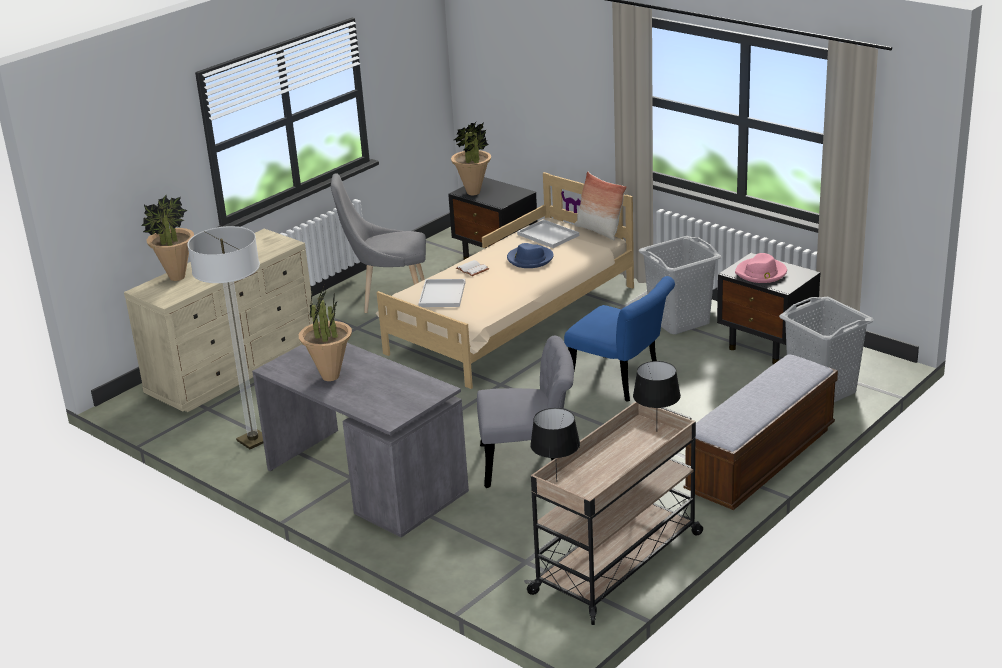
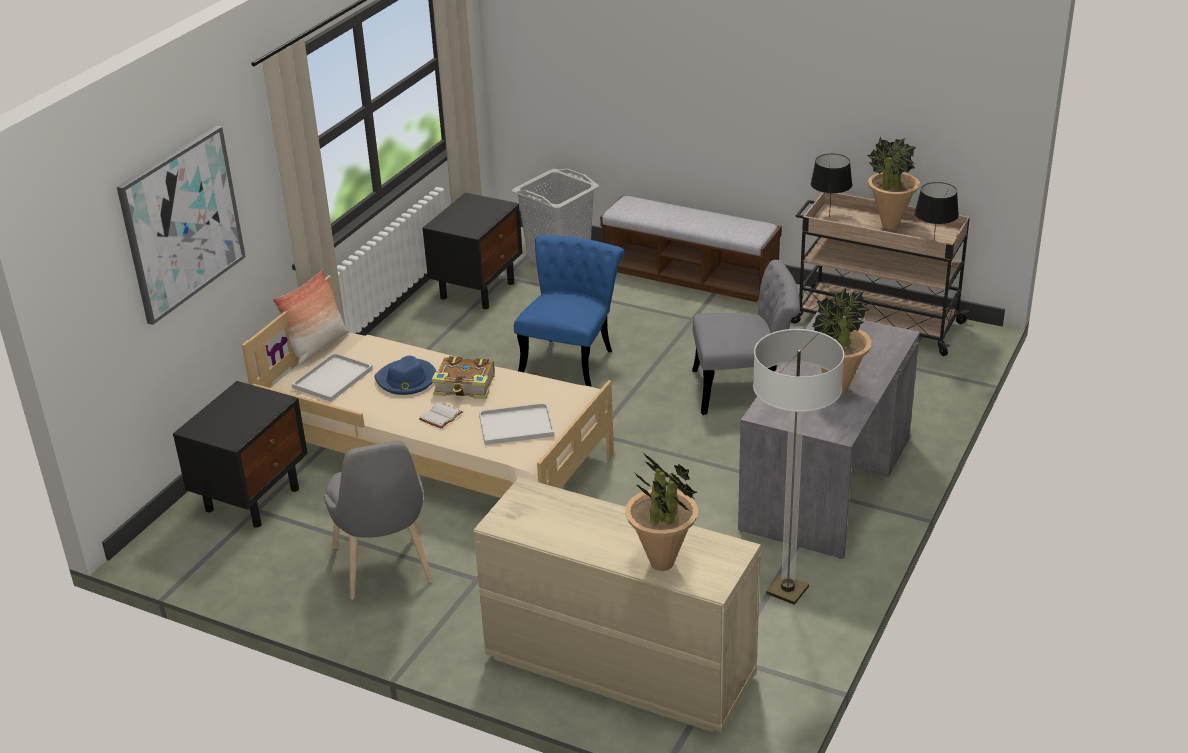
camera: 105 degrees left, 5 degrees up
(473, 192) = (235, 430): potted plant -> potted plant (889, 225)
(507, 279) = (465, 386): none -> book
(530, 462) = (745, 389): grey chair -> grey chair turned 105 degrees clockwise
(546, 69) = (182, 223): none -> picture
(679, 321) = (428, 342): grey laundry basket -> none
(761, 273) = (473, 218): pink hat -> none

